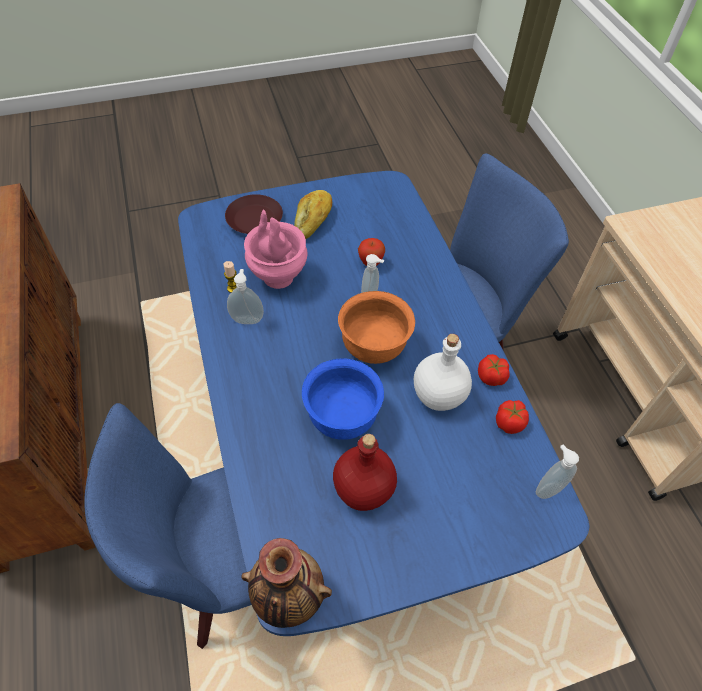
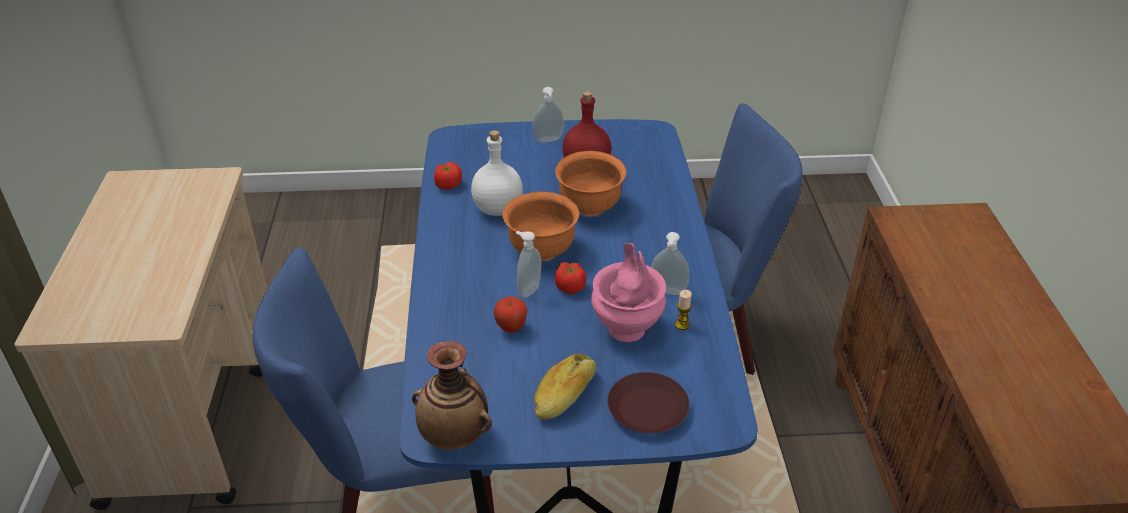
camera: 165 degrees left, 15 degrees down
(288, 597) = (653, 131): vase -> vase (455, 436)
(342, 418) = (589, 206): blue bowl -> orange bowl
(491, 377) = (442, 214): tomato -> tomato (570, 287)
(548, 488) = (446, 150): soap dispenser -> soap dispenser (548, 141)

